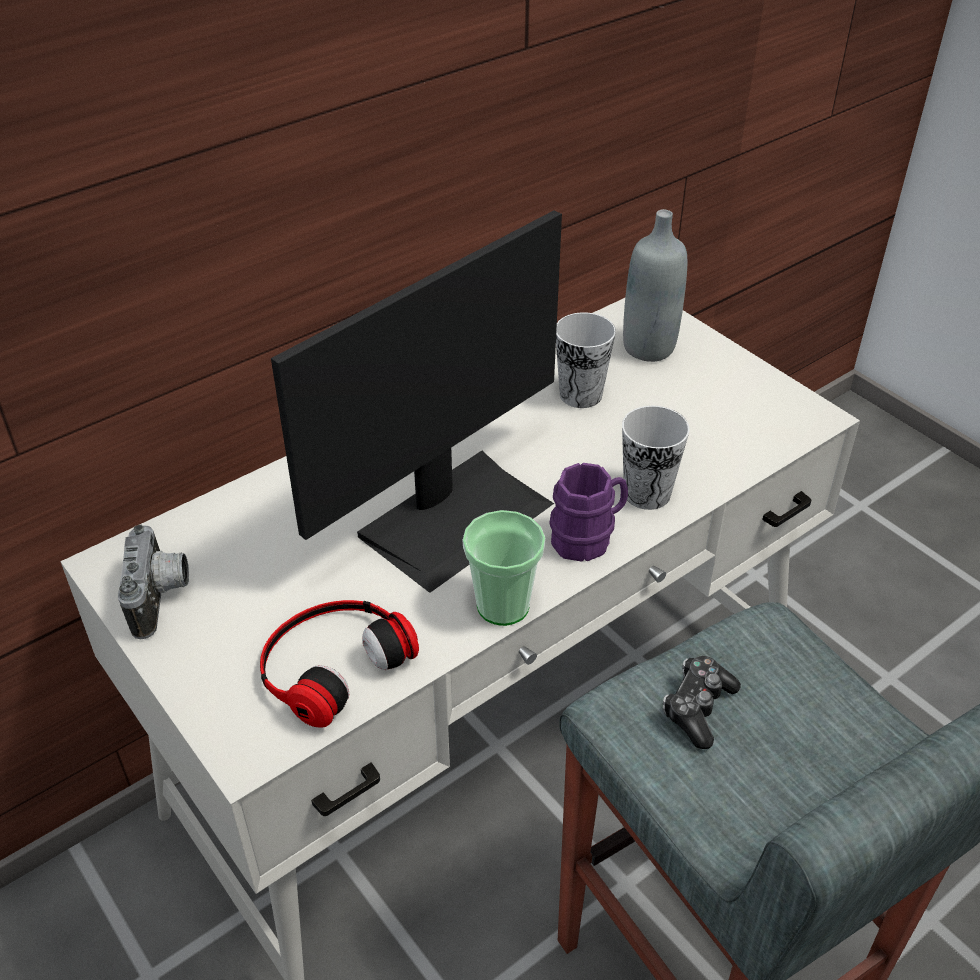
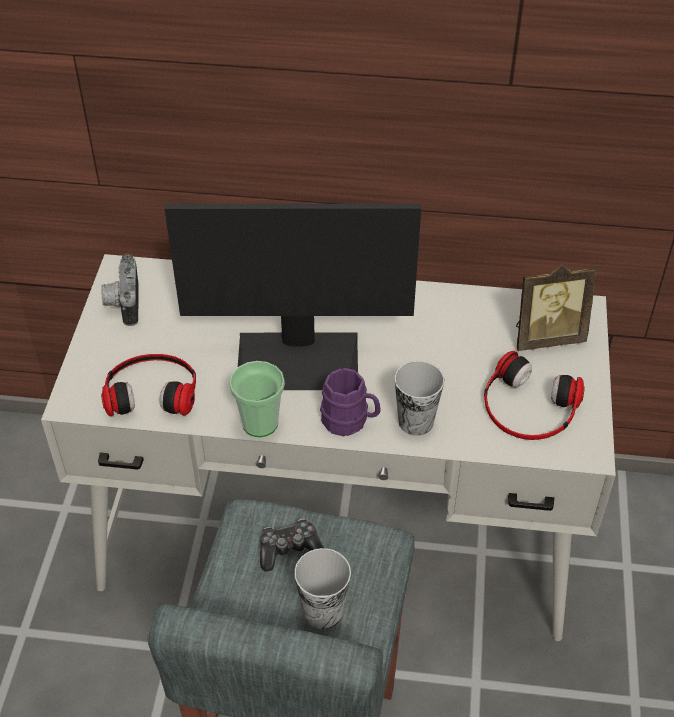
camera: 45 degrees right, 5 degrees up
(162, 597) = (122, 303): camera -> camera turned 135 degrees clockwise
(580, 394) = (461, 338): cup -> cup (323, 611)
(649, 347) = (546, 337): grey bottle -> picture frame
(719, 413) = (528, 407): none -> headphones

